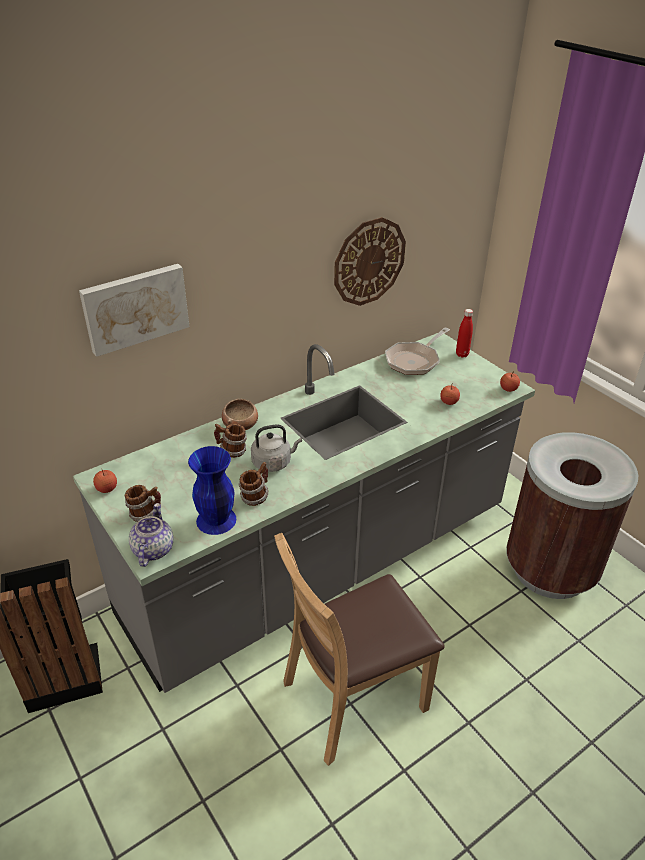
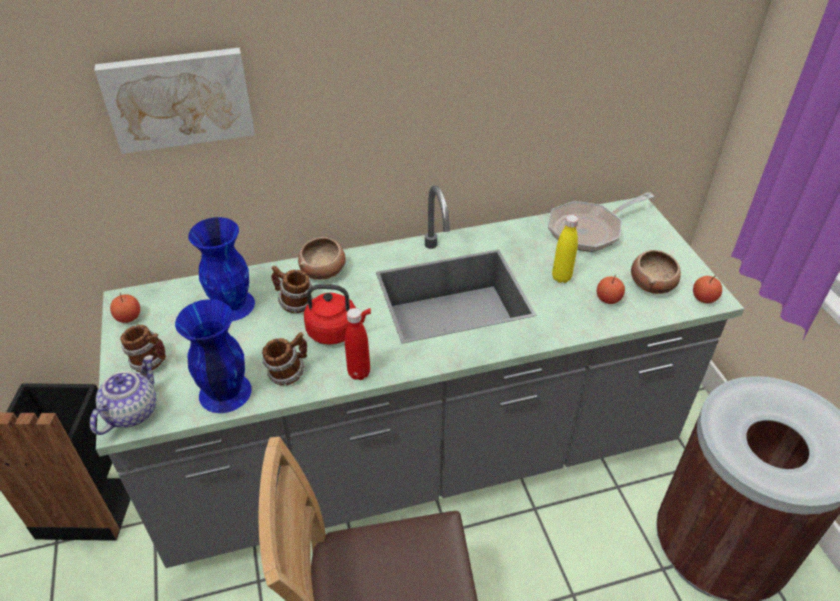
camera: 20 degrees right, 5 degrees up
(185, 462) = (232, 305): none -> blue vase
(273, 462) = (335, 331): grey kettle -> red kettle
(369, 262) = (539, 84): wall clock -> none
(411, 395) = (561, 277): none -> yellow bottle
(462, 354) = (659, 234): red bottle -> red bottle (359, 373)
(472, 387) = (652, 284): none -> bowl

